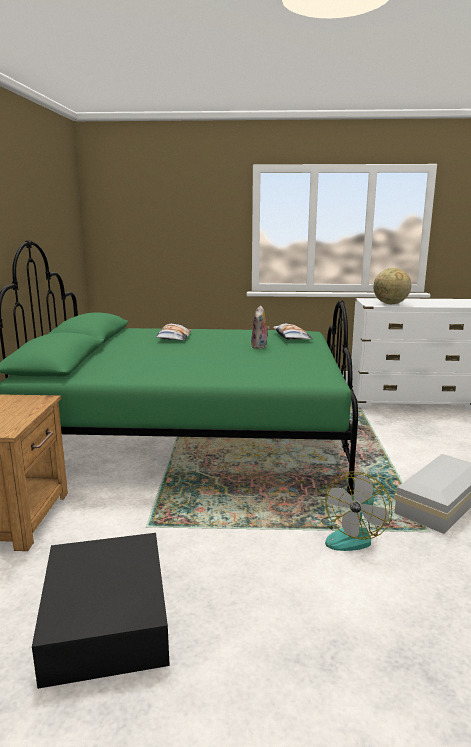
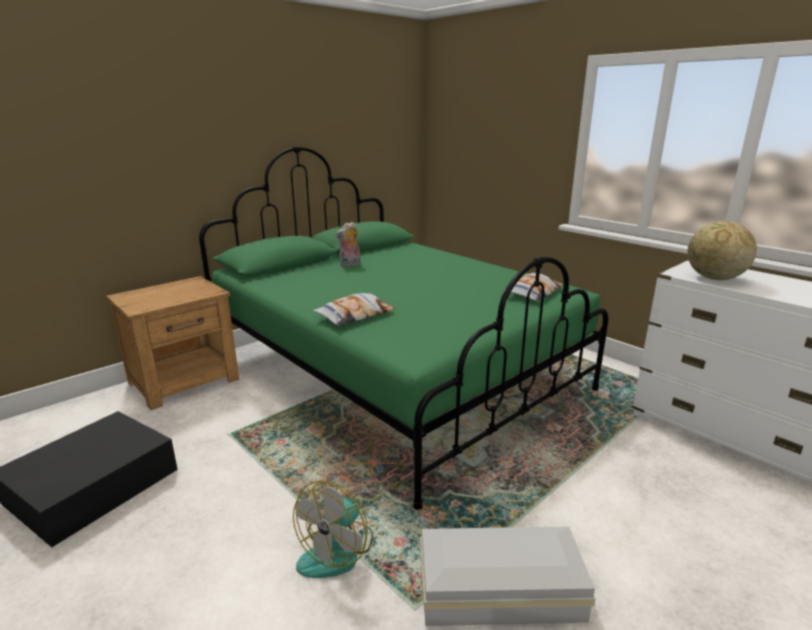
camera: 45 degrees right, 5 degrees up
(174, 337) = (419, 262): pillow -> pillow (354, 315)
(260, 346) = (467, 294): plush toy -> plush toy (350, 264)
(352, 535) = (337, 551): fan -> fan turned 45 degrees counterclockwise

